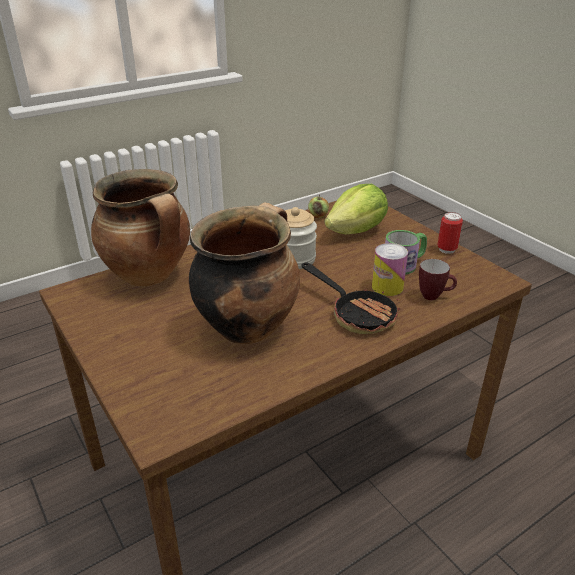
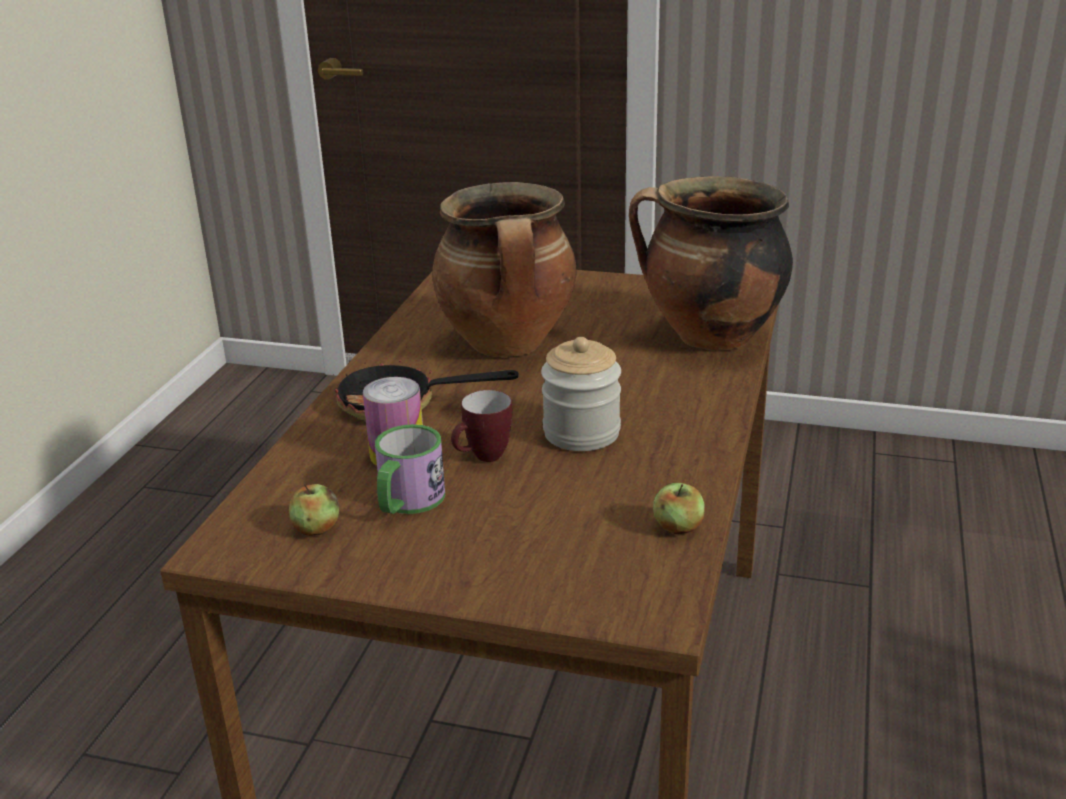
camera: 140 degrees right, 5 degrees down
(357, 231) = (561, 529): lettuce -> none
(434, 296) = (316, 471): mug -> mug (483, 458)
(447, 249) = (357, 569): can -> none
(452, 270) = (316, 528): none -> apple

